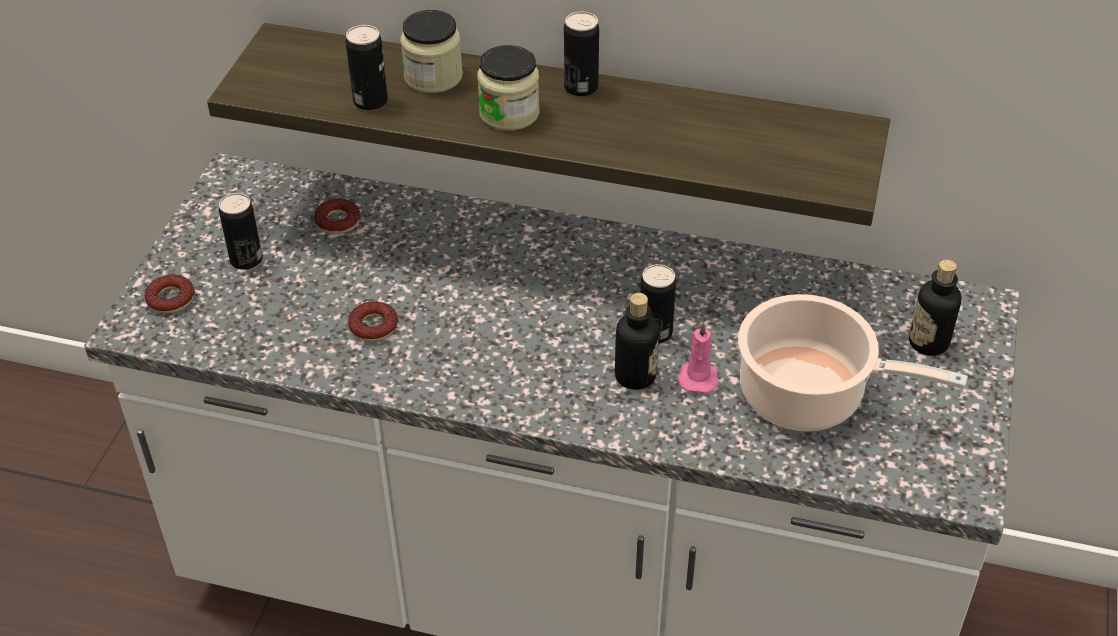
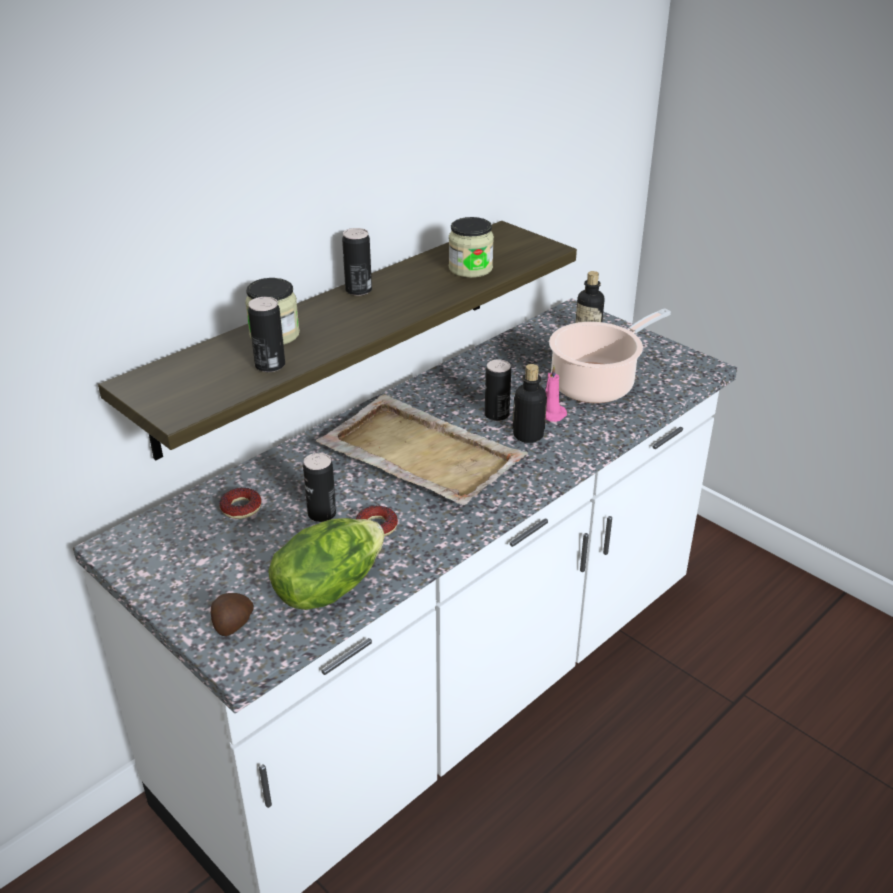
camera: 60 degrees left, 10 degrees down
(171, 299) = (232, 625): donut -> potato
(246, 260) = (231, 568): can -> can (322, 514)
(258, 336) = (328, 587): none -> lettuce
(509, 113) = (354, 320): jar -> jar (470, 268)
(525, 302) = (419, 453): none -> beige tray

